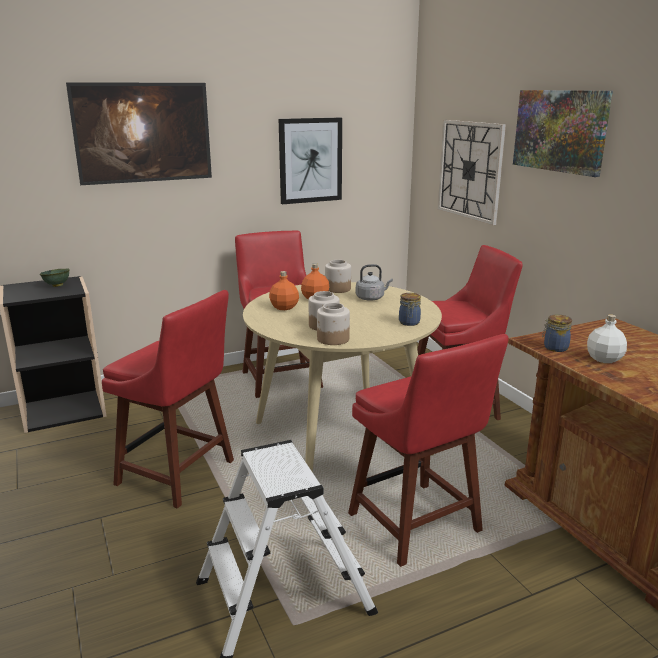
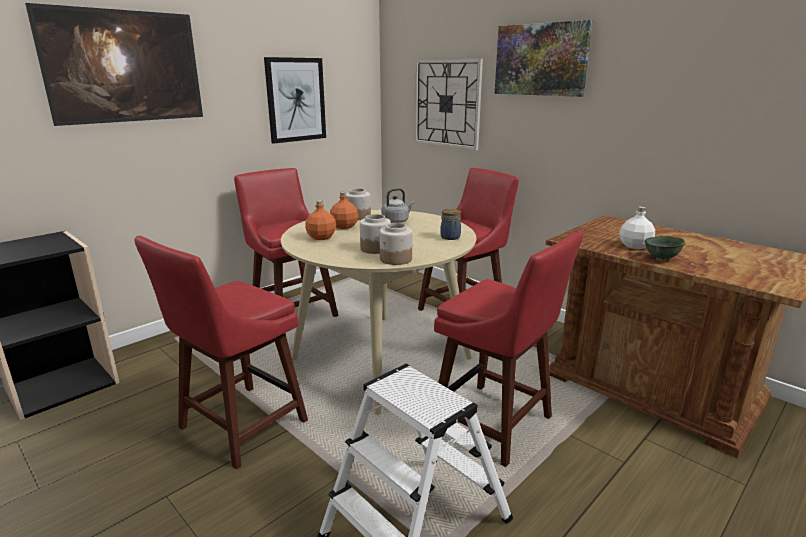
camera: 20 degrees left, 0 degrees up
(56, 286) = (40, 243): green bowl -> green bowl (661, 259)
(180, 474) = (237, 427): red chair -> red chair turned 120 degrees clockwise
(554, 348) = (589, 242): jar -> none

